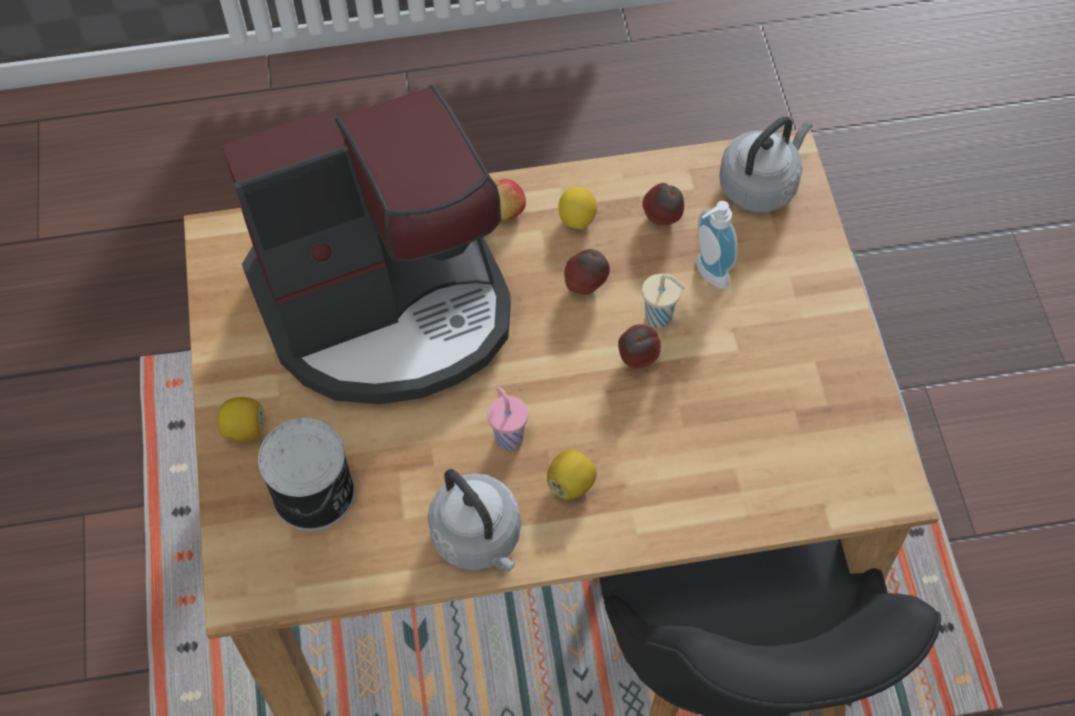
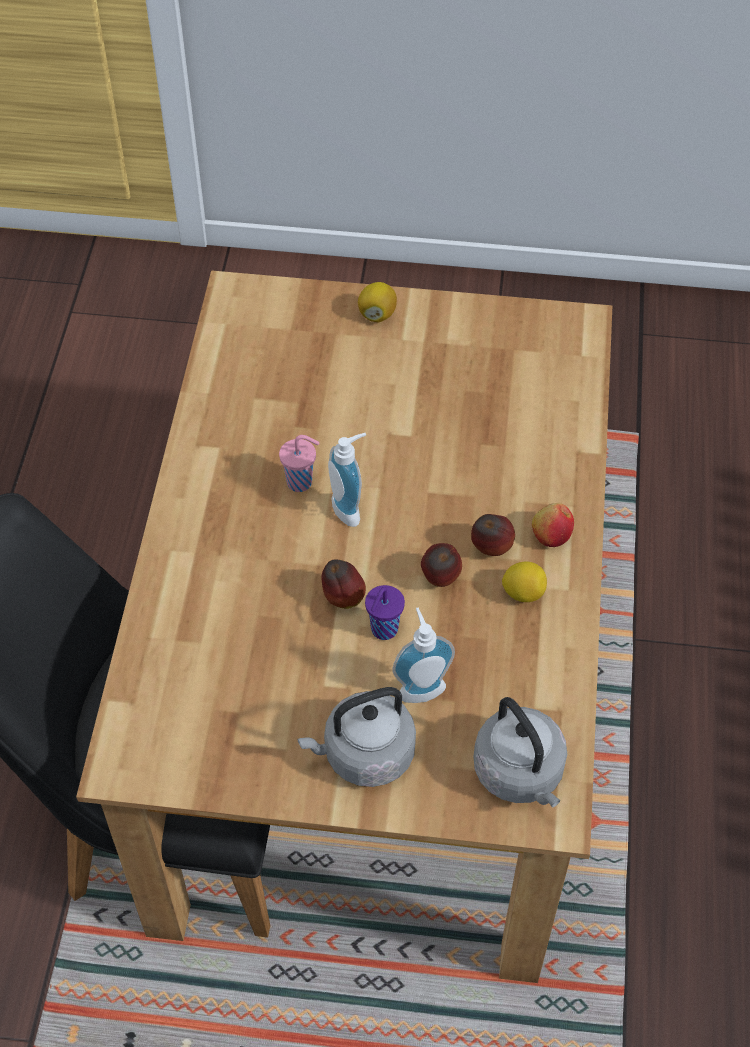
camera: 105 degrees right, 5 degrees down
(315, 494) = (300, 347): can -> none
(388, 306) = (467, 426): coffee machine -> none
(479, 539) = (214, 441): grey kettle -> grey kettle (364, 755)
(527, 382) = (350, 508): none -> soap dispenser
(571, 483) = (237, 516): lemon -> none
(660, 317) = (383, 630): beige cup -> purple cup
(663, 219) = (501, 667): apple -> apple (491, 549)

